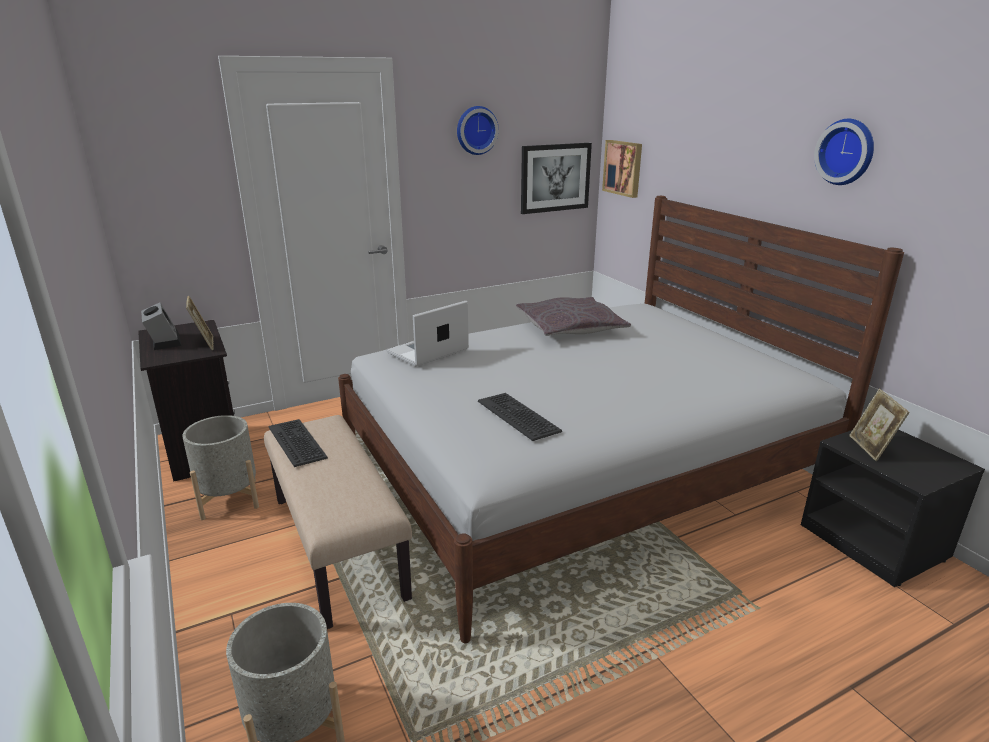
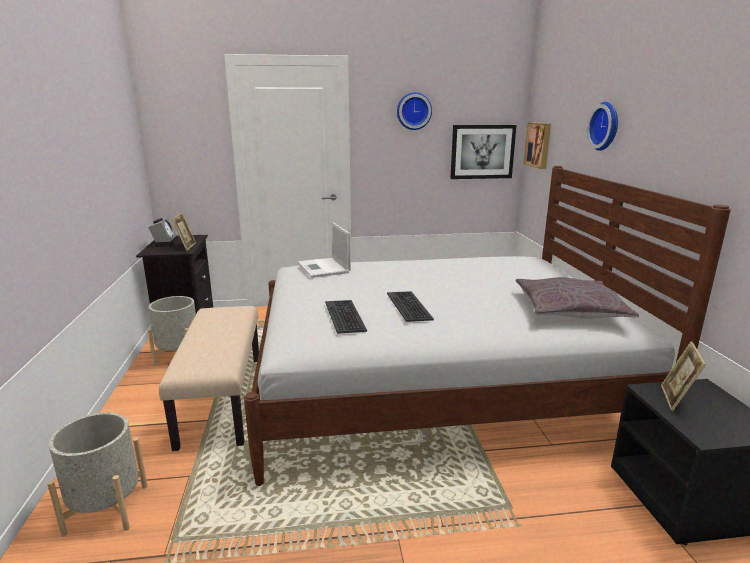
camera: 20 degrees right, 5 degrees down
(298, 442) = (208, 317): keyboard -> keyboard (409, 306)
(426, 352) = (324, 268): laptop -> laptop turned 90 degrees counterclockwise
(570, 327) = (450, 265): grey pillow -> grey pillow (569, 309)
(847, 152) = (690, 116): wall clock -> wall clock (606, 126)

